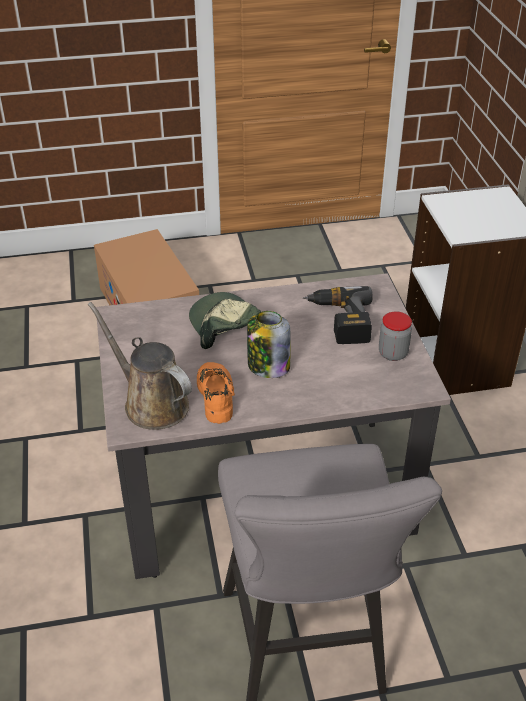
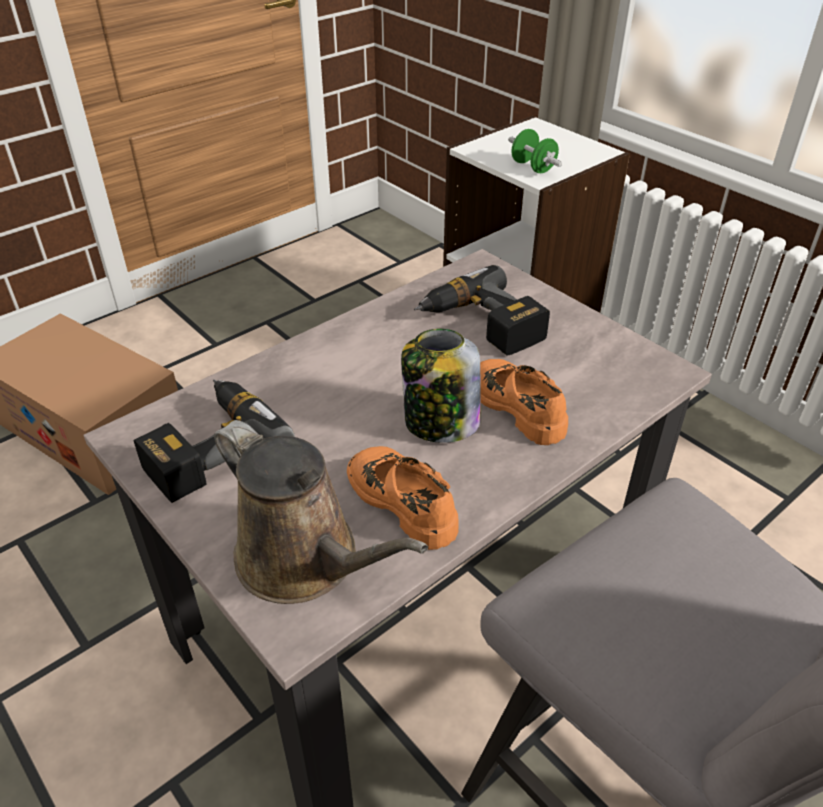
camera: 30 degrees left, 0 degrees up
(147, 334) = (209, 447): none -> power drill
(151, 403) = (305, 560): brown watering can -> brown watering can turned 150 degrees counterclockwise
(226, 326) = (328, 388): cap -> none
(317, 373) = (518, 407): none -> orange shoe
(393, 353) = (587, 343): jar -> none
(465, 226) = (533, 167): none -> green dumbbell

